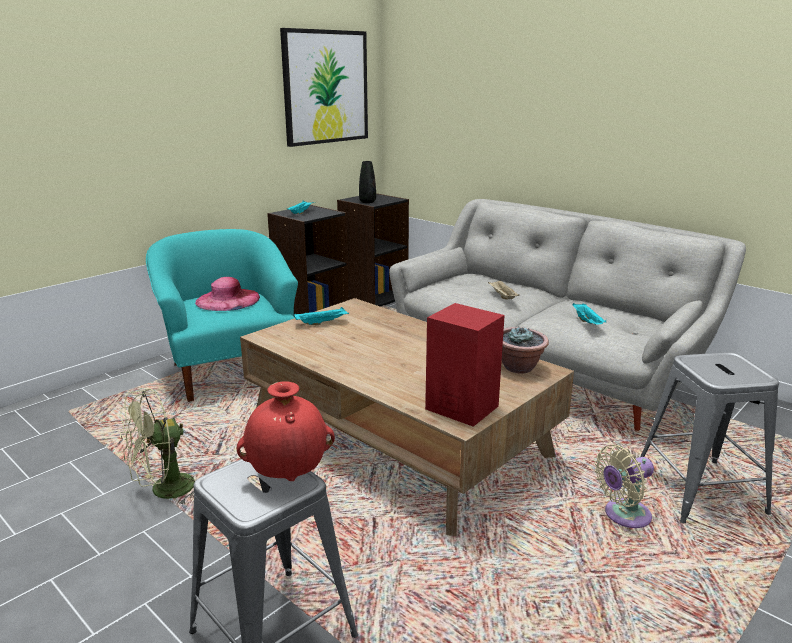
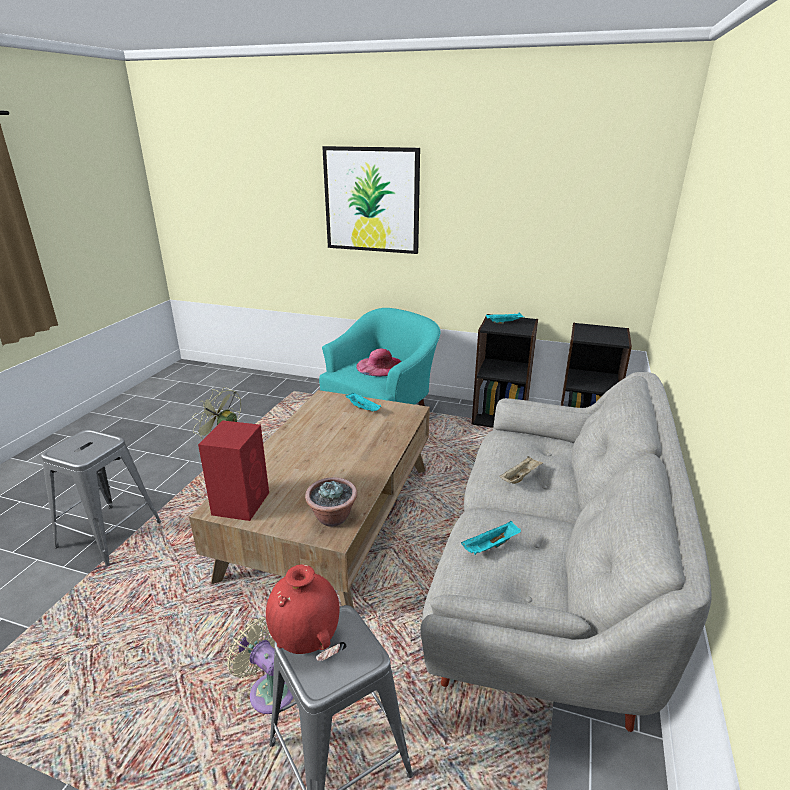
camera: 65 degrees right, 5 degrees up
(289, 475) = (90, 452): red vase -> red vase (306, 640)
(325, 87) = (584, 209): picture -> picture (372, 200)
(367, 202) = (585, 334): black vase -> none

